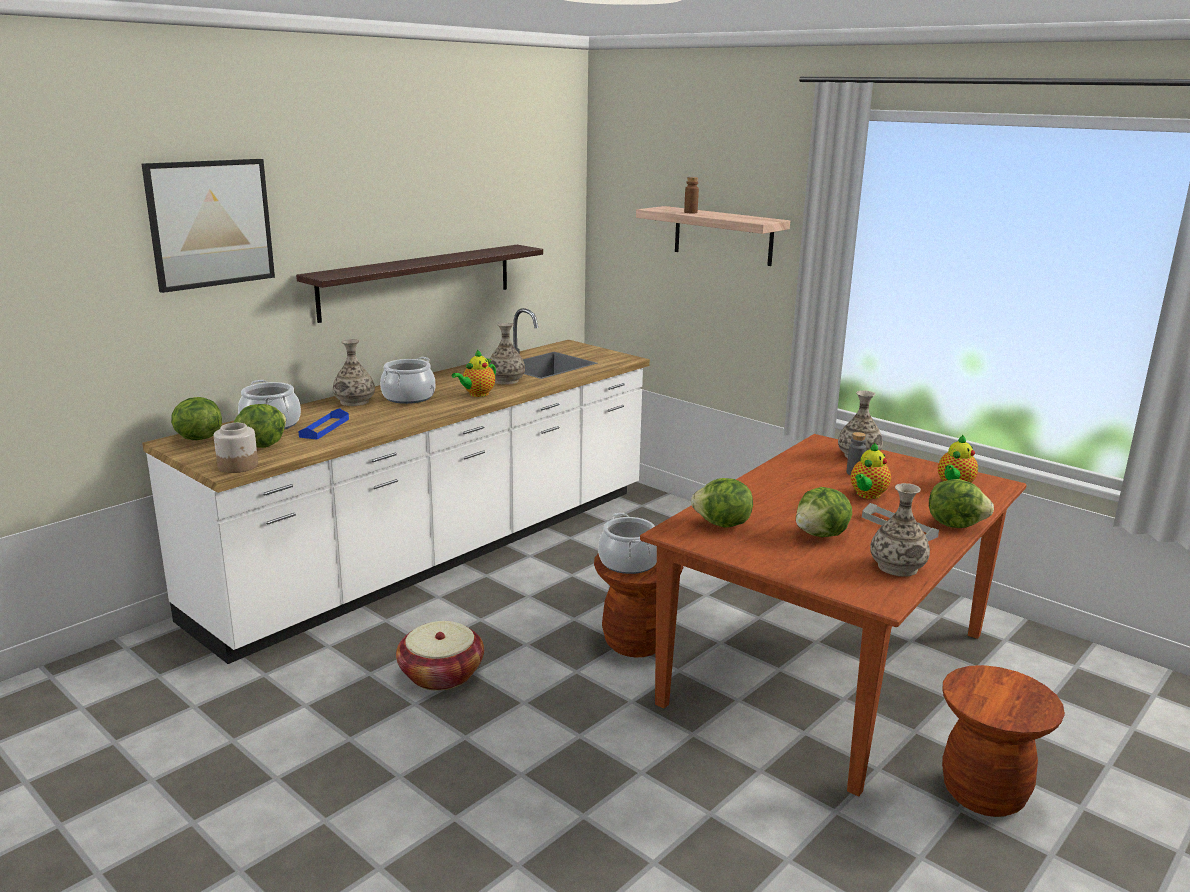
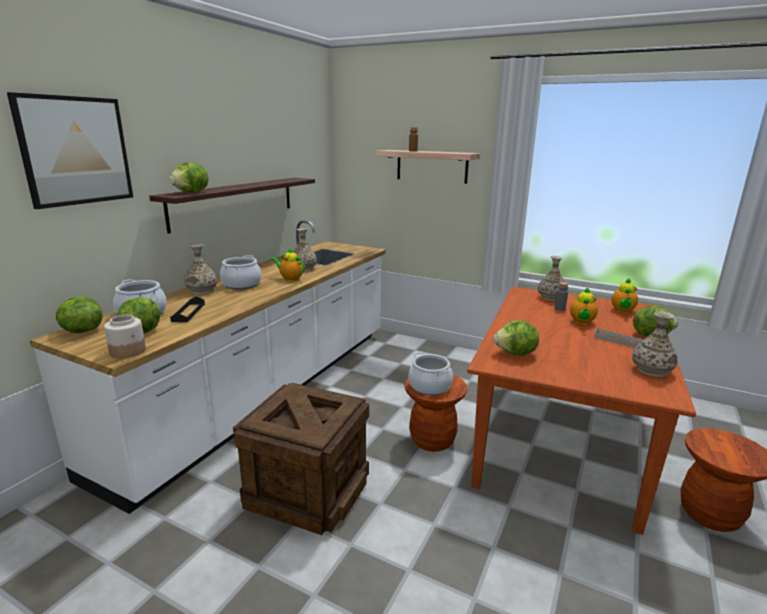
camera: 15 degrees left, 0 degrees up
(324, 428) = (188, 312): blue tray -> black tray
(441, 674) = (308, 491): basket -> crate
(477, 394) = (290, 279): teapot -> teapot turned 90 degrees clockwise
(821, 535) = (583, 353): lettuce -> lettuce (192, 193)

